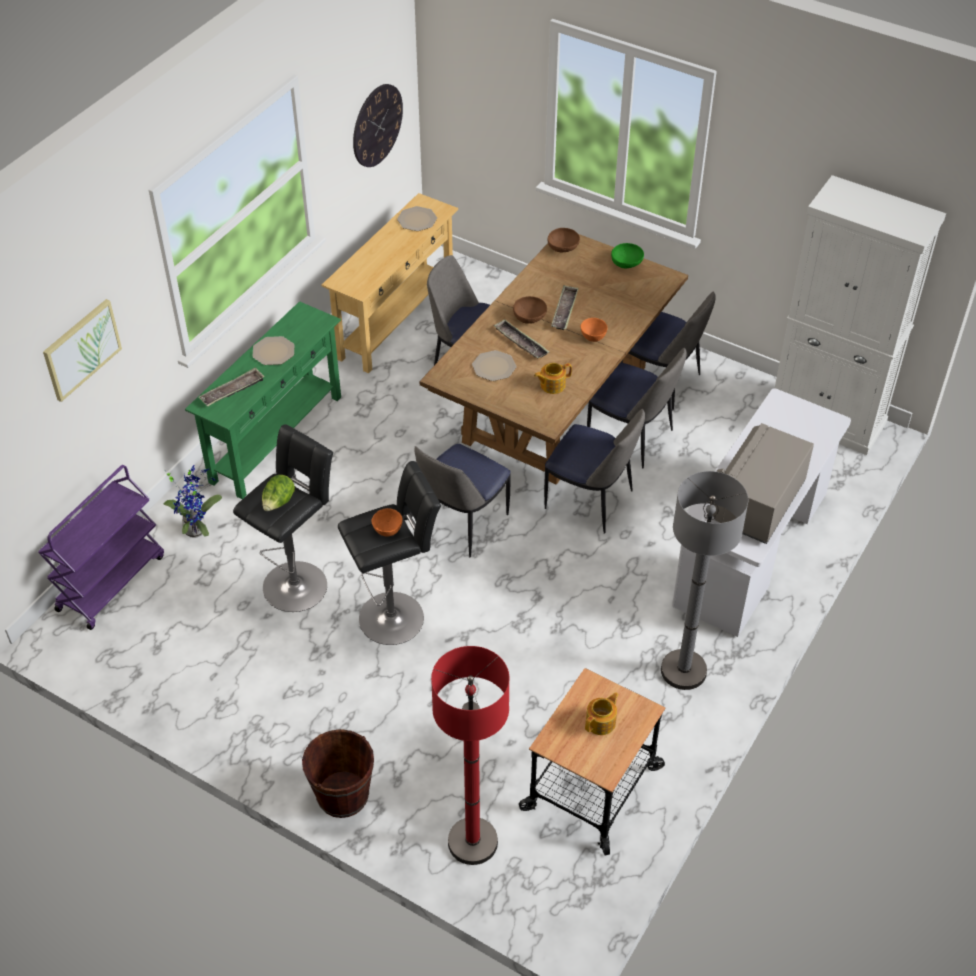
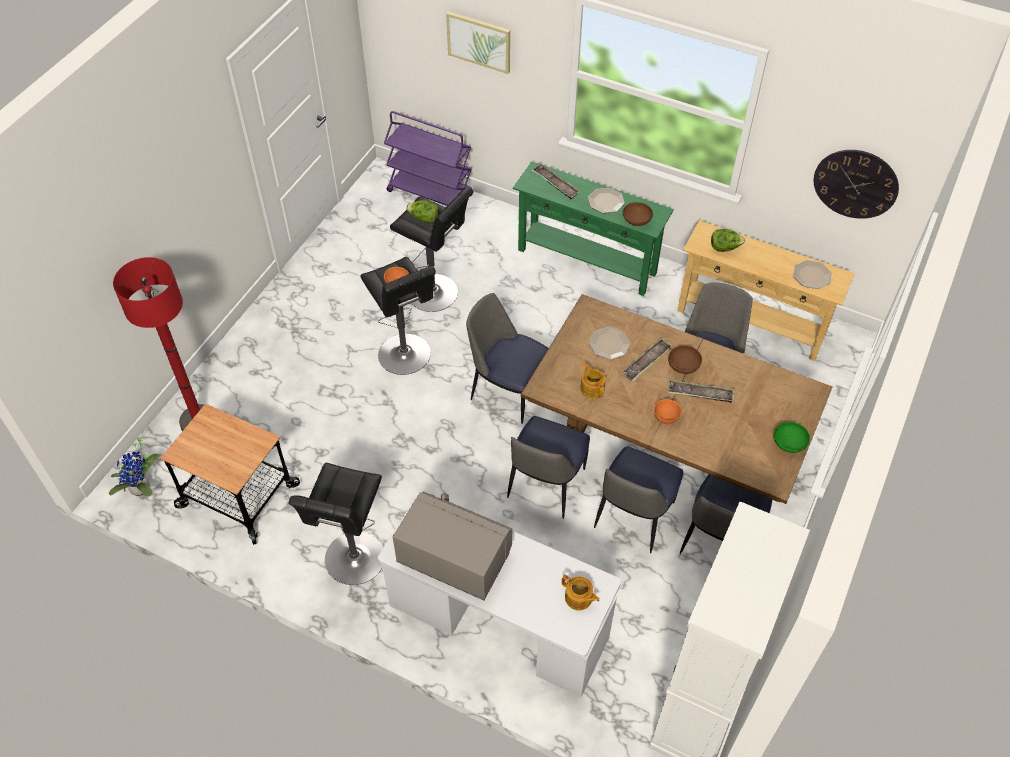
camera: 85 degrees right, 5 degrees up
(197, 528) = (486, 229): potted plant -> potted plant (142, 489)
(342, 795) = (244, 342): brown bucket -> none
(367, 271) = (724, 248): none -> lettuce
(563, 248) = (798, 388): brown bowl -> brown bowl (636, 221)
(601, 722) = (225, 449): teapot -> teapot (578, 598)
(683, 670) = (353, 562): grey floor lamp -> black stool

